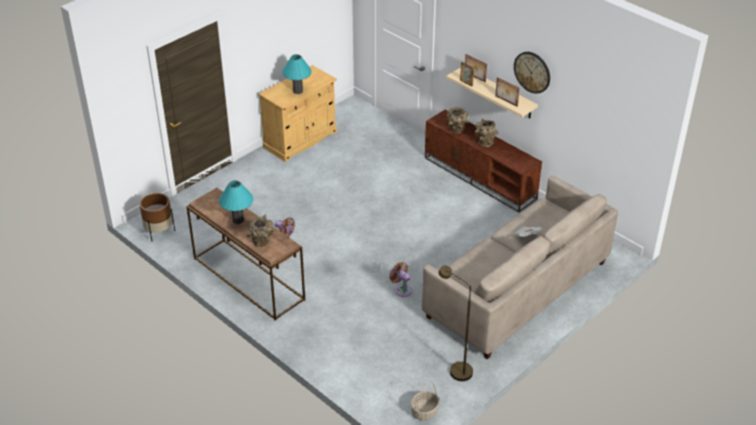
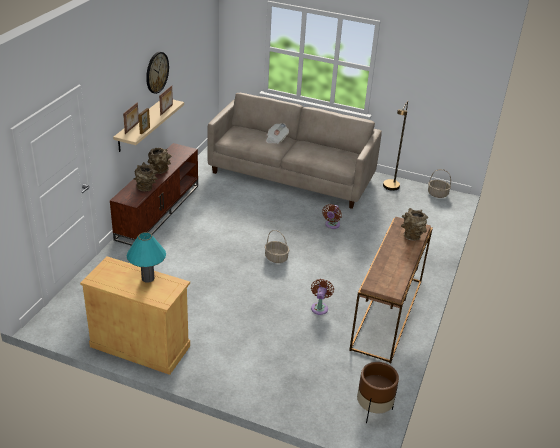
camera: 115 degrees left, 5 degrees down
(238, 220) = (396, 258): turquoise table lamp -> none
(367, 234) = (276, 258): none -> basket

